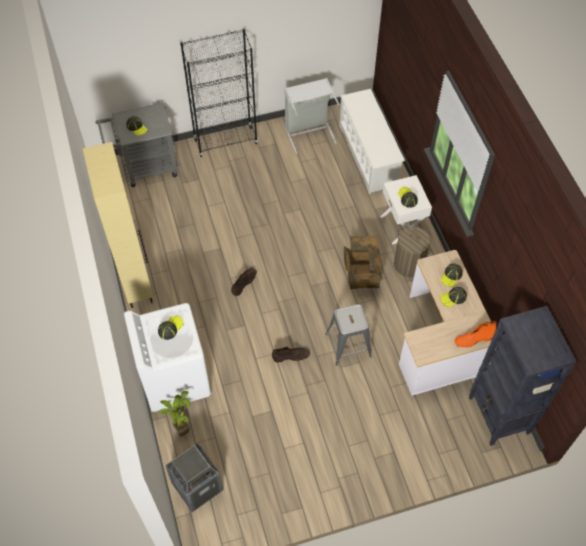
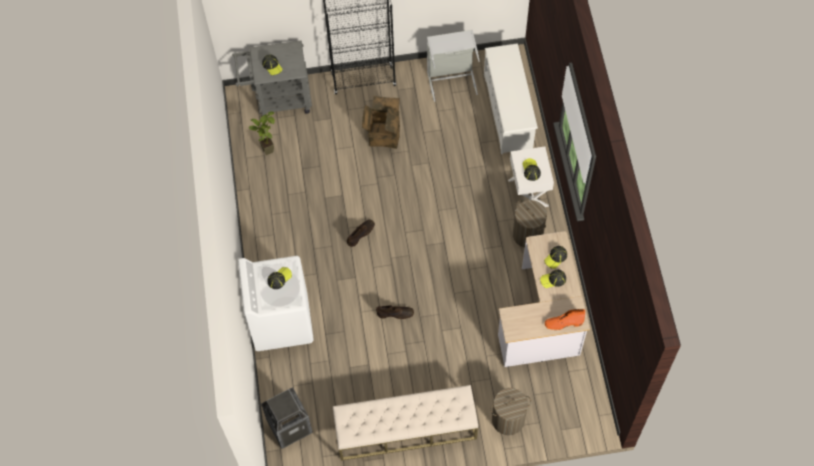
camera: 10 degrees right, 5 degrees up
(136, 283) = (256, 222): beige cabinet -> none
(181, 426) = (282, 368): potted plant -> potted plant (267, 147)
(320, 474) = (405, 429): none -> beige bench
(348, 345) = (452, 310): grey stool -> none
(361, 276) = (478, 240): cardboard box -> cardboard box (383, 135)
(425, 449) = (508, 419): none -> laundry basket
(498, 416) = (585, 397): black bookcase -> none

